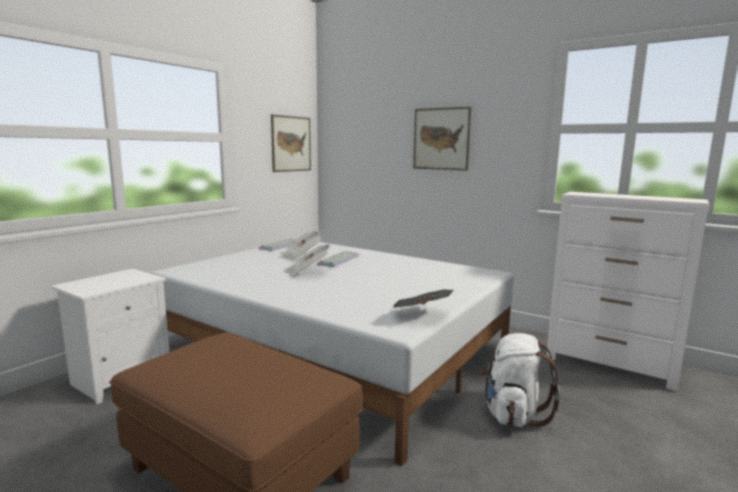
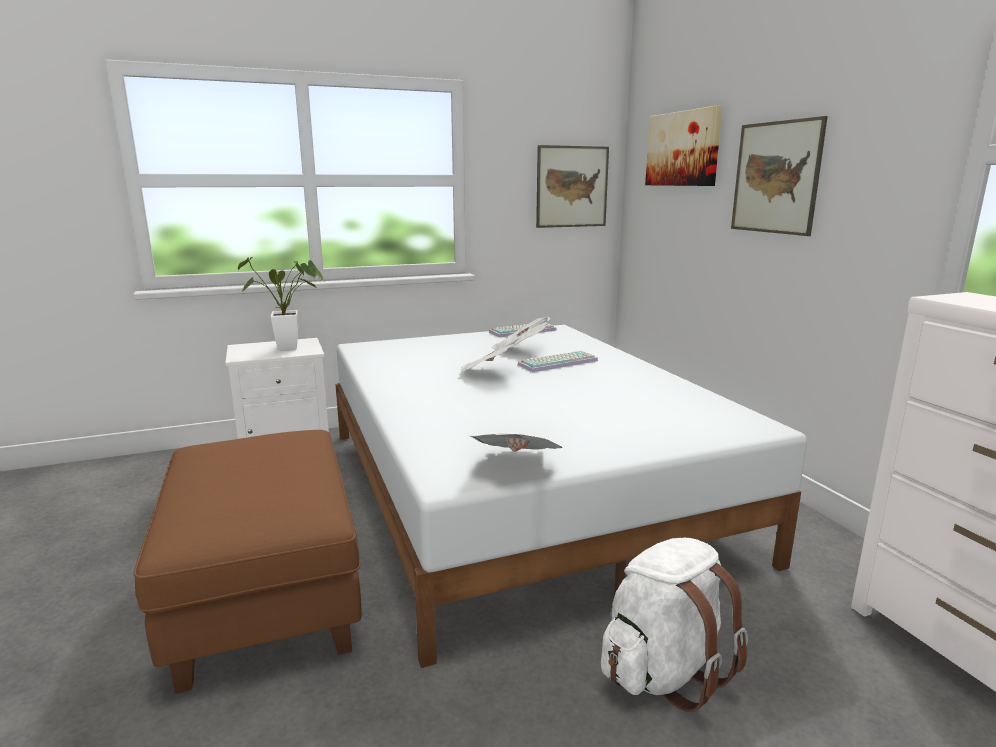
camera: 35 degrees right, 5 degrees up
(127, 278) = (293, 348): none -> potted plant
(369, 121) = (683, 149): none -> picture

